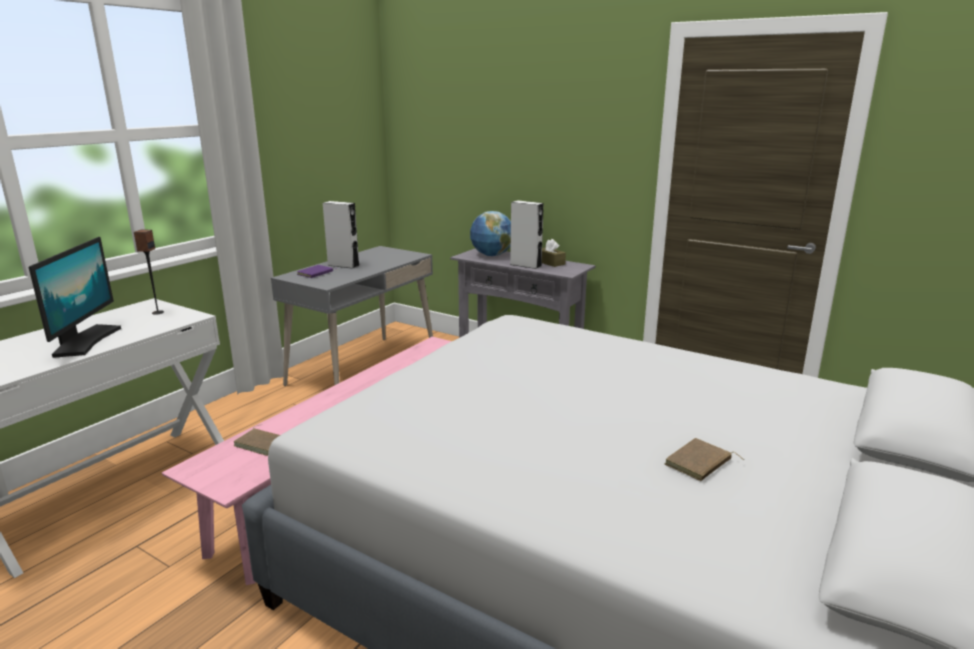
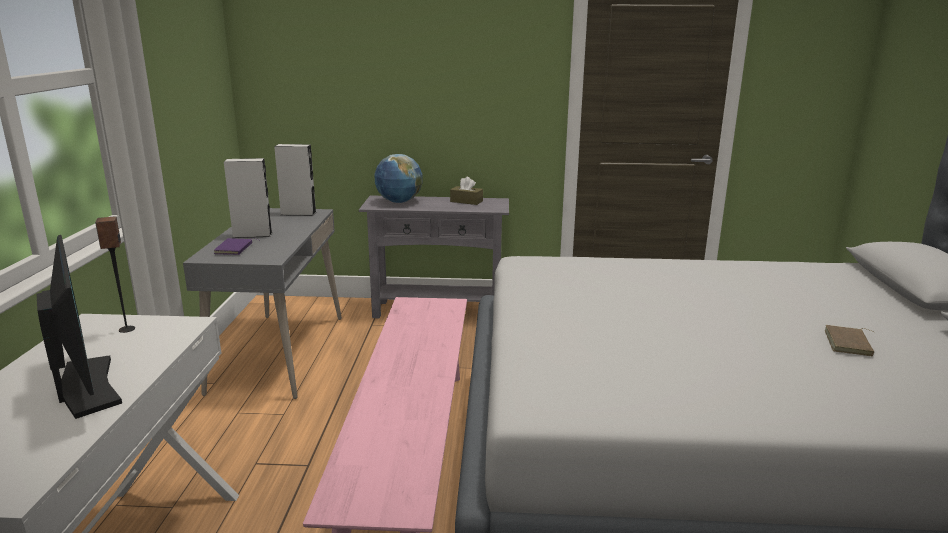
camera: 30 degrees left, 0 degrees up
(263, 443) = (378, 452): brown book -> none
(525, 265) = (448, 207): grey speaker -> grey speaker (298, 213)

